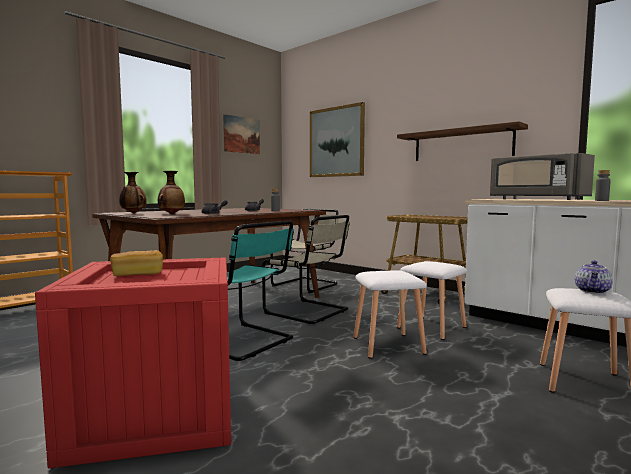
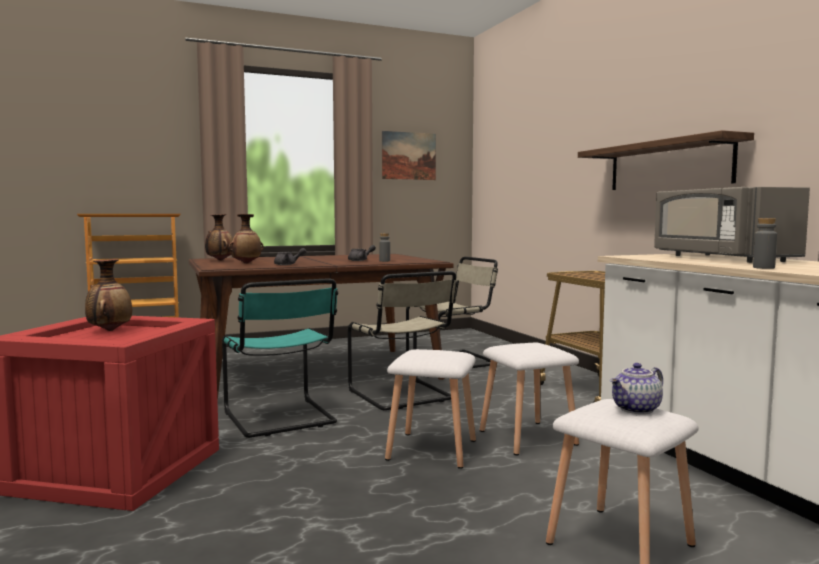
camera: 25 degrees right, 0 degrees up
(137, 274) = (109, 330): bread -> vase
(336, 142) = (526, 161): picture -> none

